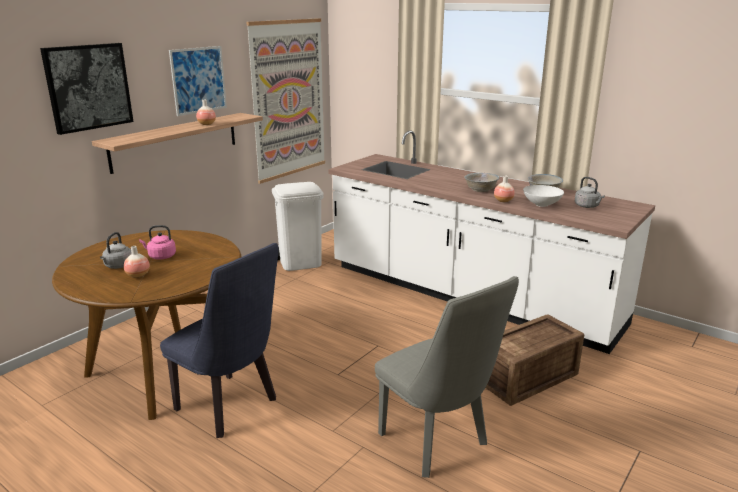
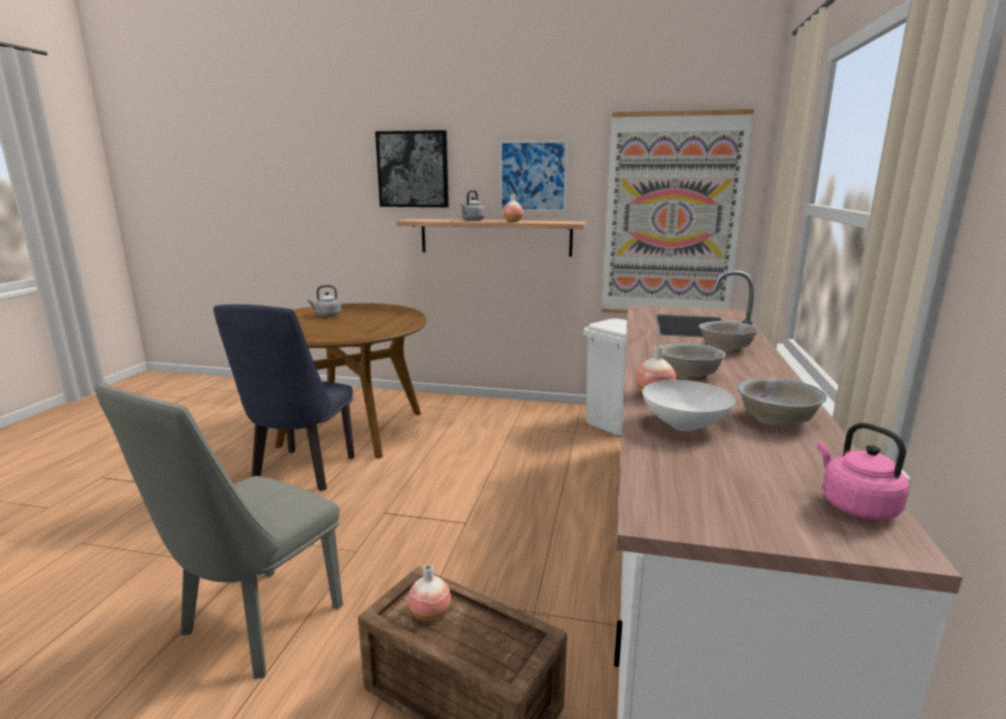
camera: 65 degrees right, 5 degrees down
(138, 275) = (310, 323): vase -> vase (430, 613)
(160, 256) = (354, 320): pink kettle -> pink kettle (855, 505)
(445, 174) = (726, 348): none -> white bowl
(587, 206) = (754, 471): grey kettle -> grey kettle (472, 220)

